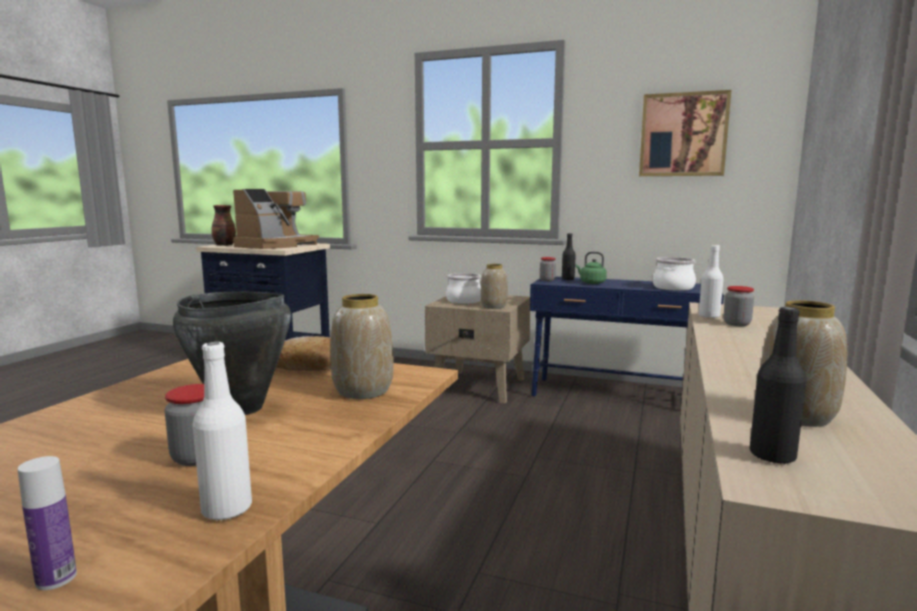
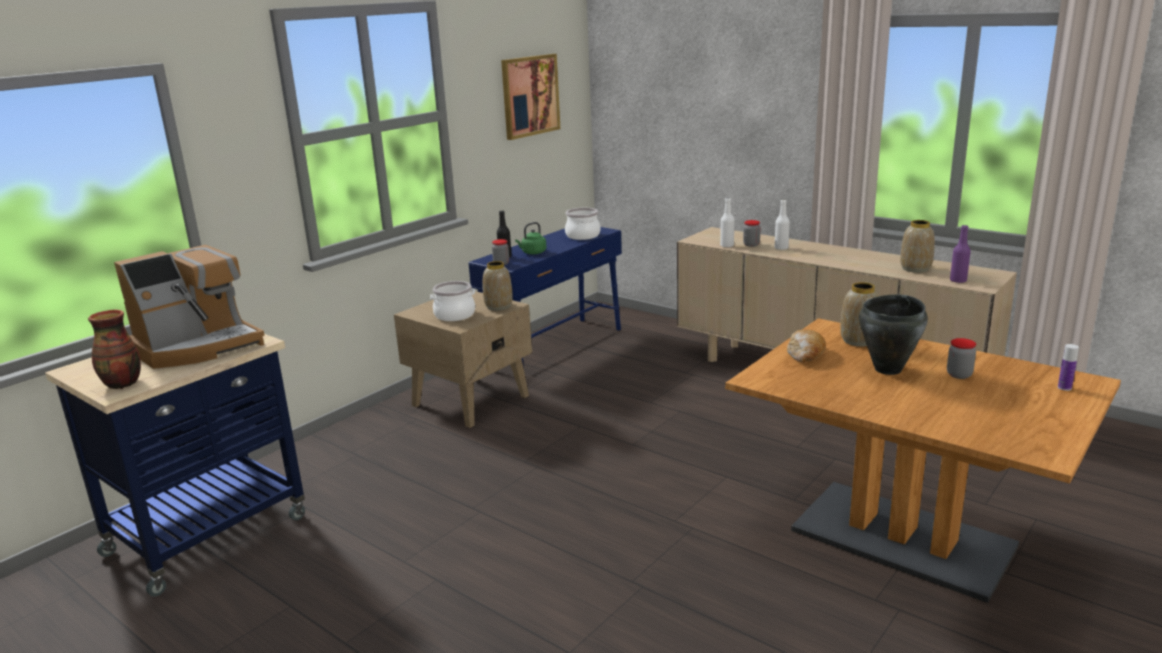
camera: 70 degrees left, 10 degrees up
(227, 509) = (1008, 366): white bottle -> white bottle (781, 248)
(276, 245) = (198, 347): coffee machine -> coffee machine turned 90 degrees clockwise
(772, 456) = (958, 281): black bottle -> purple bottle

